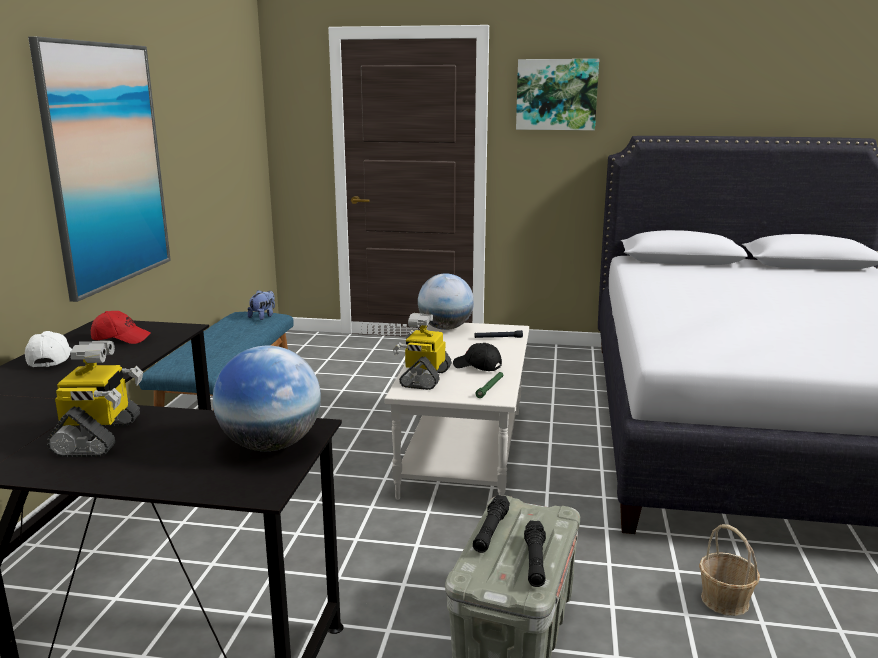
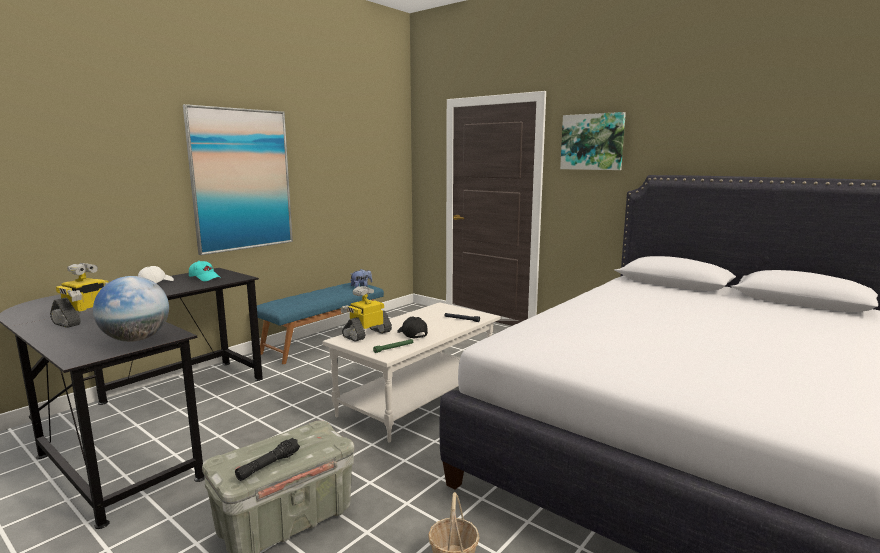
camera: 30 degrees right, 5 degrees down
(121, 338) = (205, 278): red cap -> turquoise cap
(445, 328) = (439, 308): globe -> none
(490, 531) = (277, 439): black flashlight -> none

